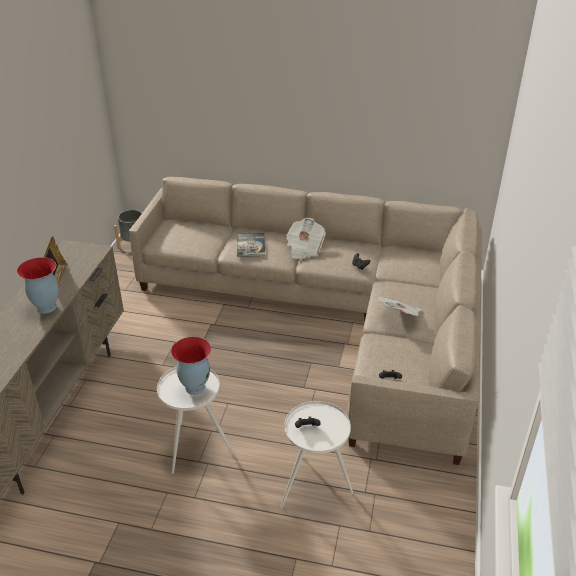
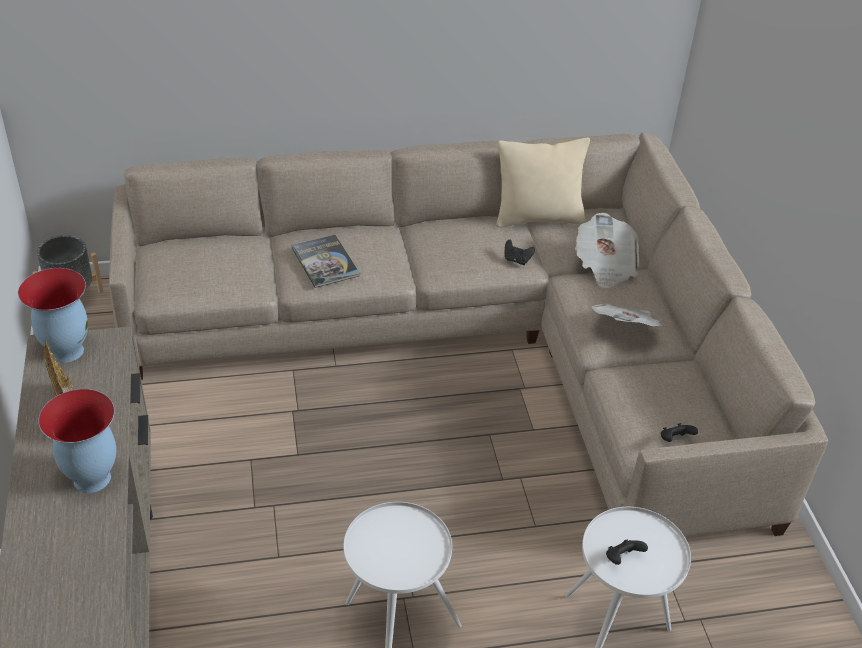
camera: 25 degrees left, 5 degrees up
(194, 387) = (407, 544): vase -> vase (66, 351)
(304, 248) = (413, 247): newspaper -> newspaper (605, 266)
(388, 247) = (538, 217): none -> beige pillow

